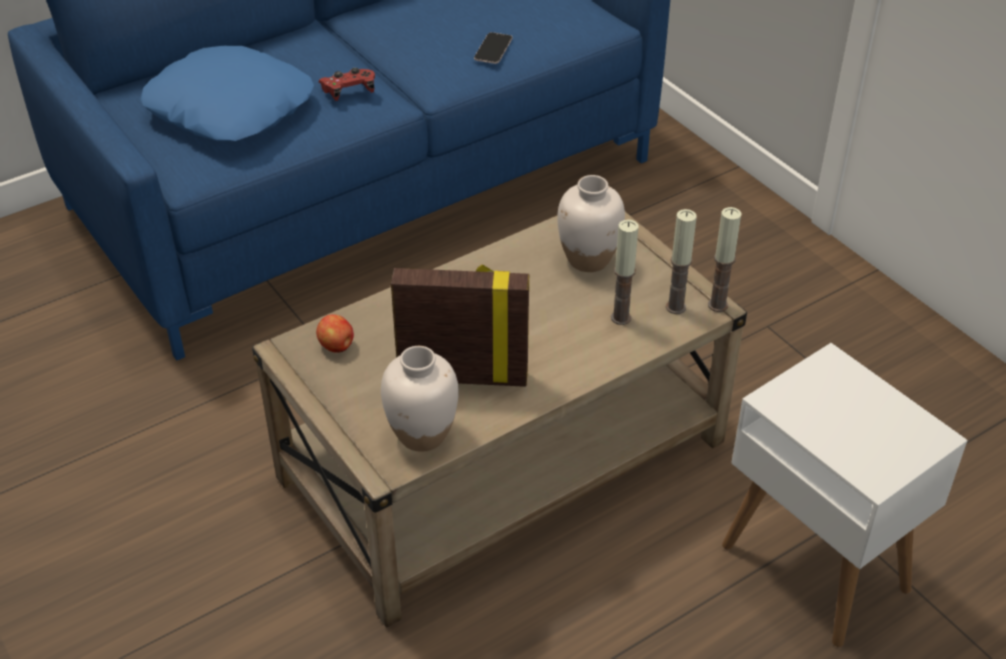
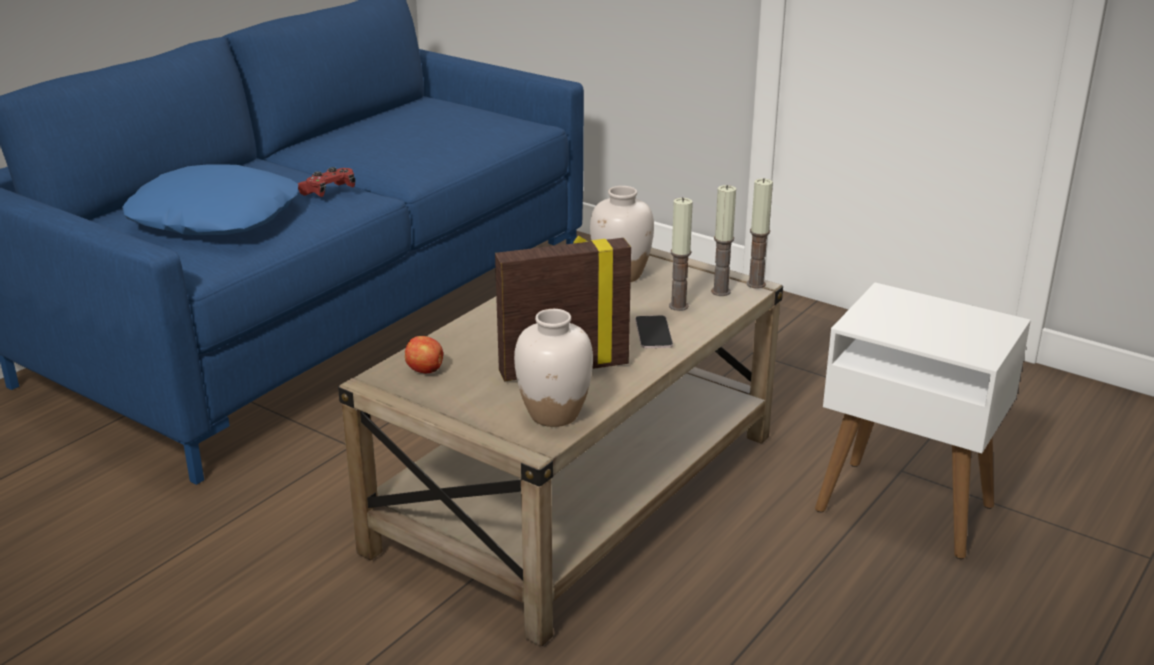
camera: 20 degrees left, 15 degrees down
(493, 49) = (445, 149): phone -> phone (653, 333)

